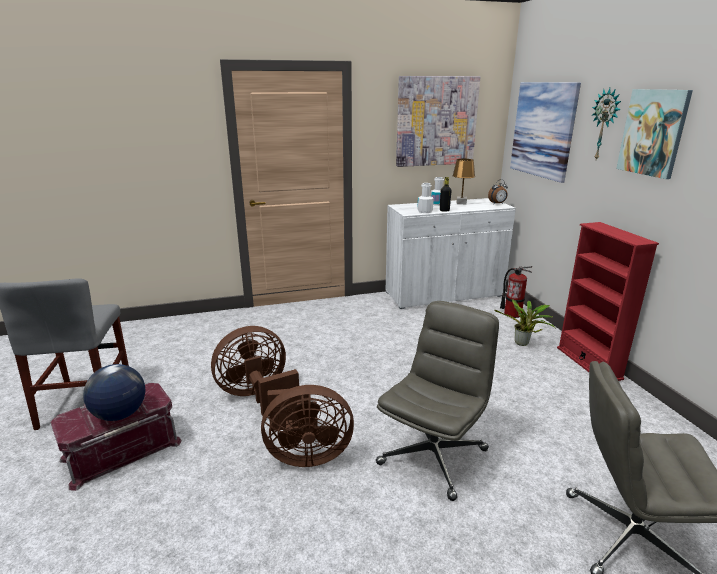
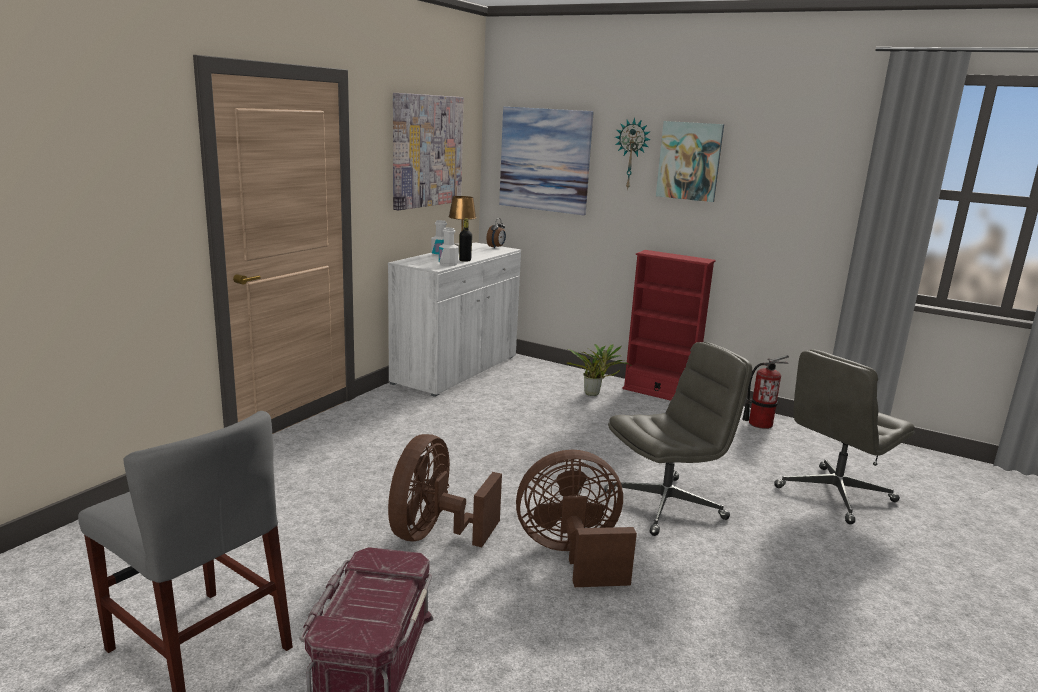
camera: 45 degrees left, 5 degrees down
(120, 414) = (388, 595): globe -> none
(306, 454) = (572, 555): brown fan -> brown fan turned 135 degrees counterclockwise
(433, 455) = (666, 505): grey office chair -> grey office chair turned 75 degrees clockwise
(512, 314) = (546, 370): fire extinguisher -> fire extinguisher (760, 424)

